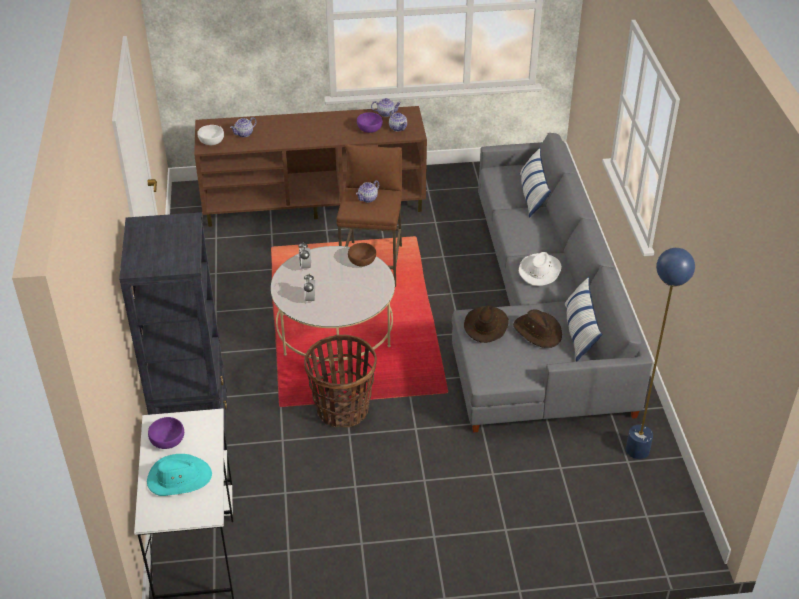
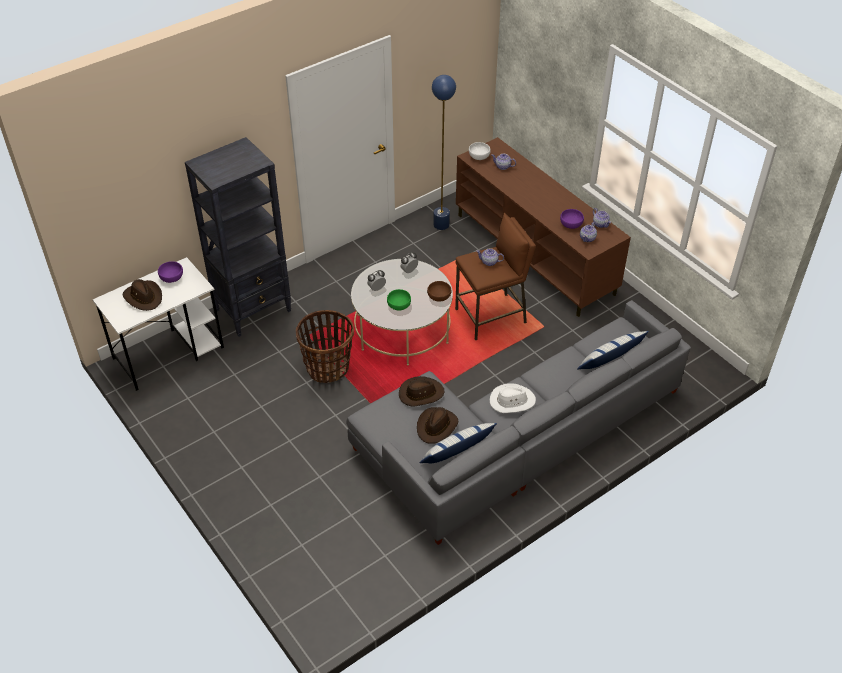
camera: 60 degrees right, 5 degrees up
(179, 478) = (144, 297): turquoise hat -> brown hat
(349, 292) = (399, 305): none -> green bowl
(637, 450) = (401, 558): blue floor lamp -> blue floor lamp (441, 225)

